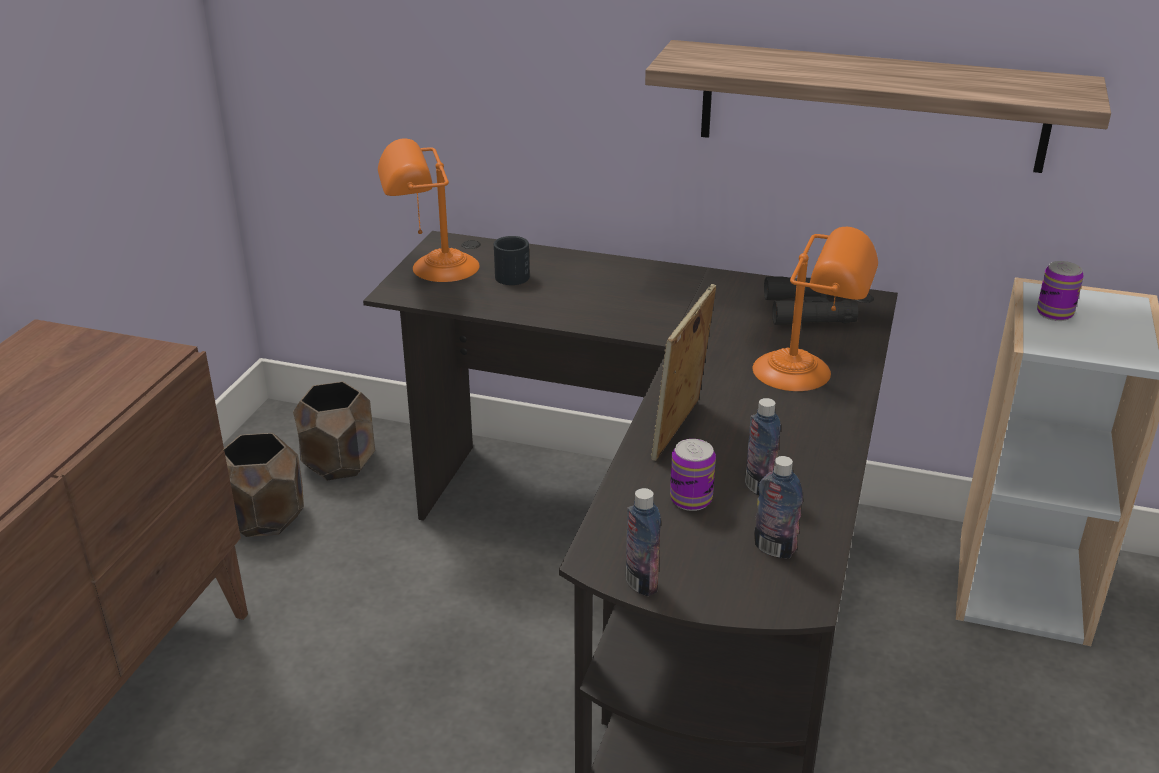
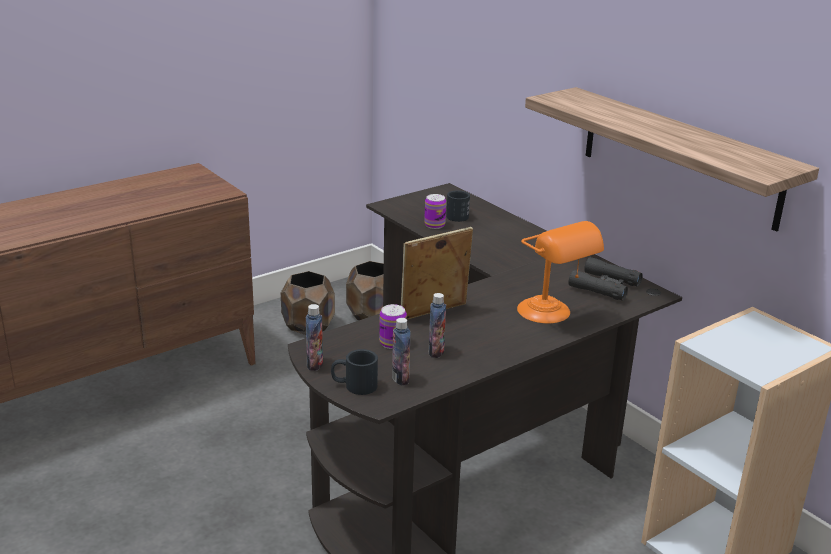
camera: 35 degrees right, 5 degrees down
(431, 269) = (420, 200): orange table lamp -> none
(736, 590) = (354, 386): none -> black mug
(1054, 313) = (742, 332): can -> can (434, 225)

